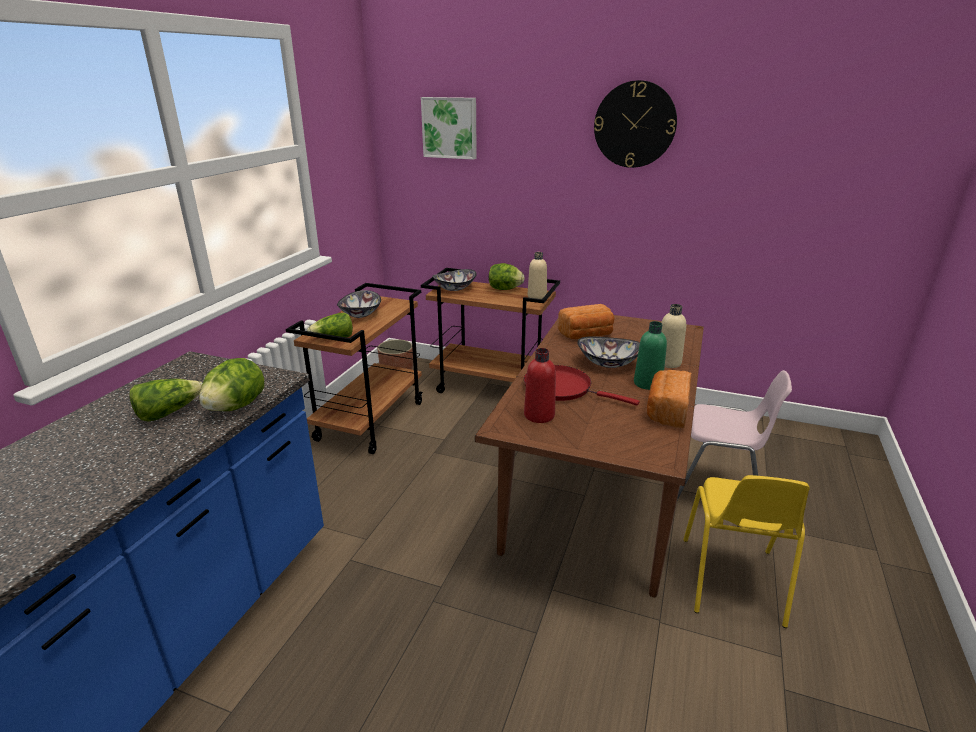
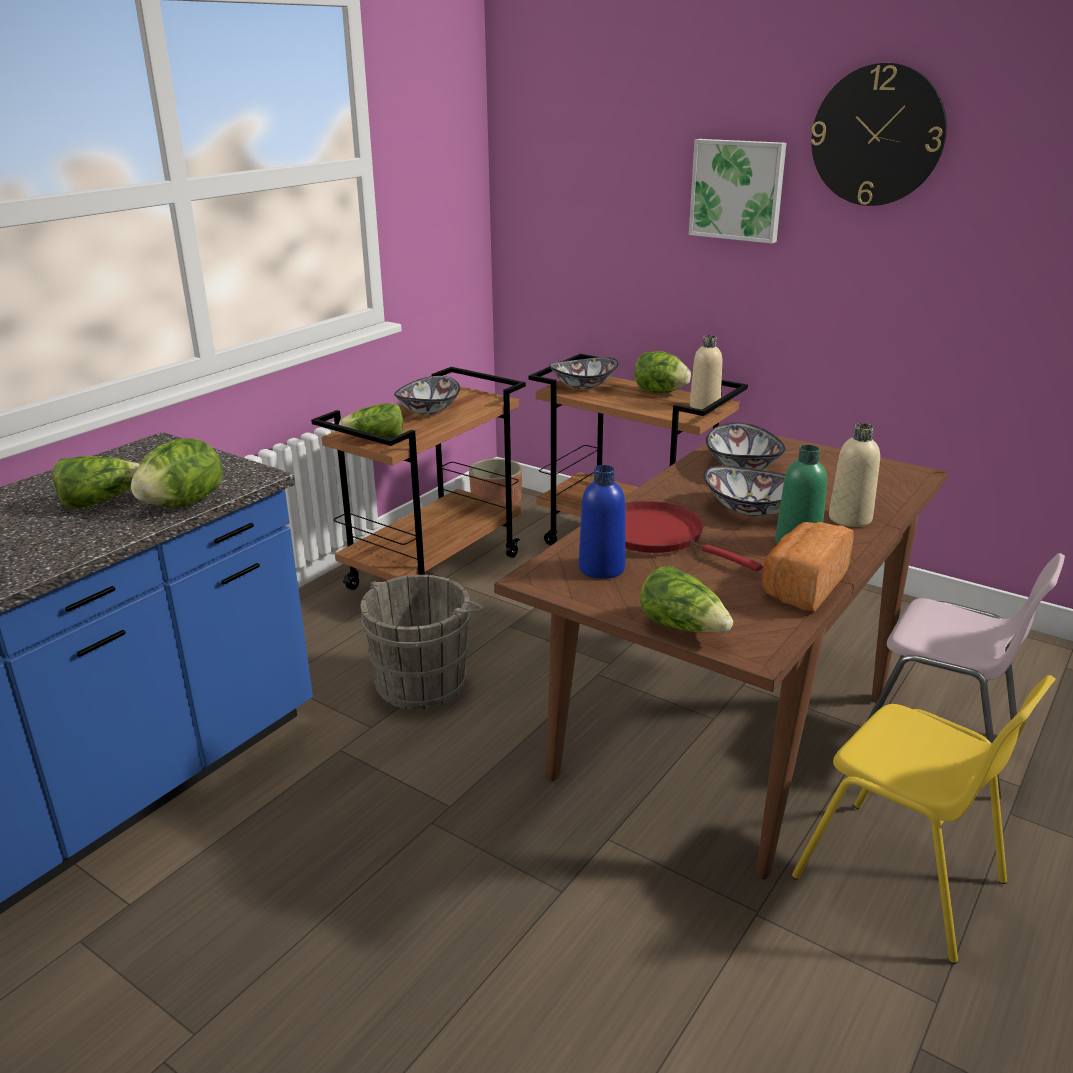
camera: 15 degrees right, 0 degrees up
(391, 499) = (425, 680): none -> grey bucket
(450, 128) = (597, 137): picture -> picture (737, 190)
(539, 415) = (601, 568): red bottle -> blue bottle
(586, 335) = (742, 466): bread -> bowl
(612, 450) = (683, 627): none -> lettuce
(731, 581) = (901, 880): yellow chair -> yellow chair turned 75 degrees counterclockwise

